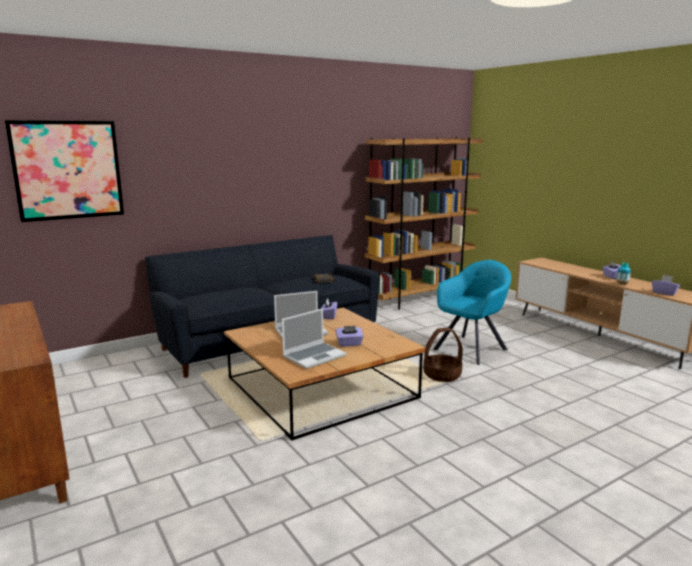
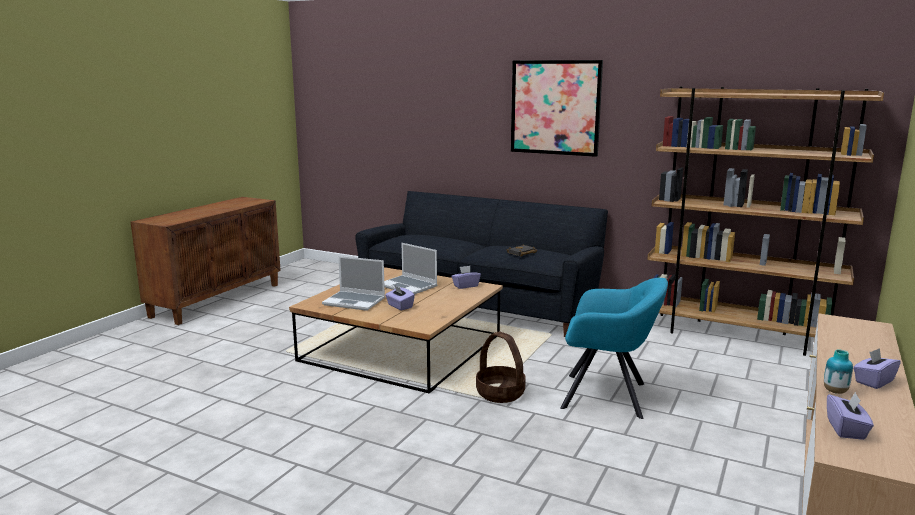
camera: 60 degrees right, 0 degrees up
(67, 170) = (363, 107): picture -> picture (555, 107)

